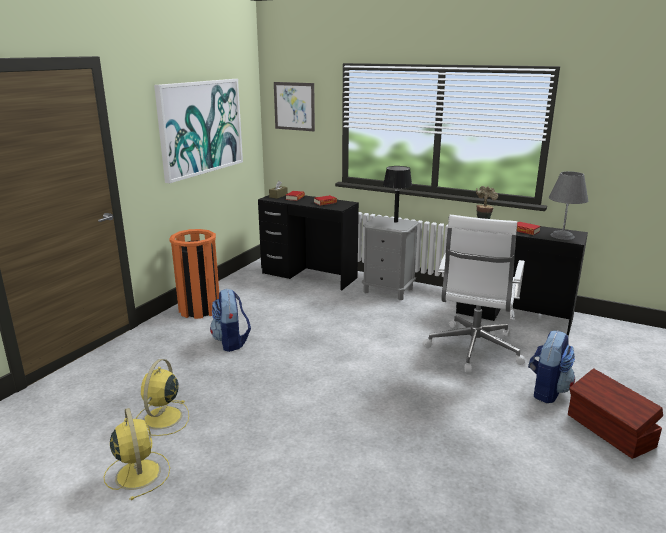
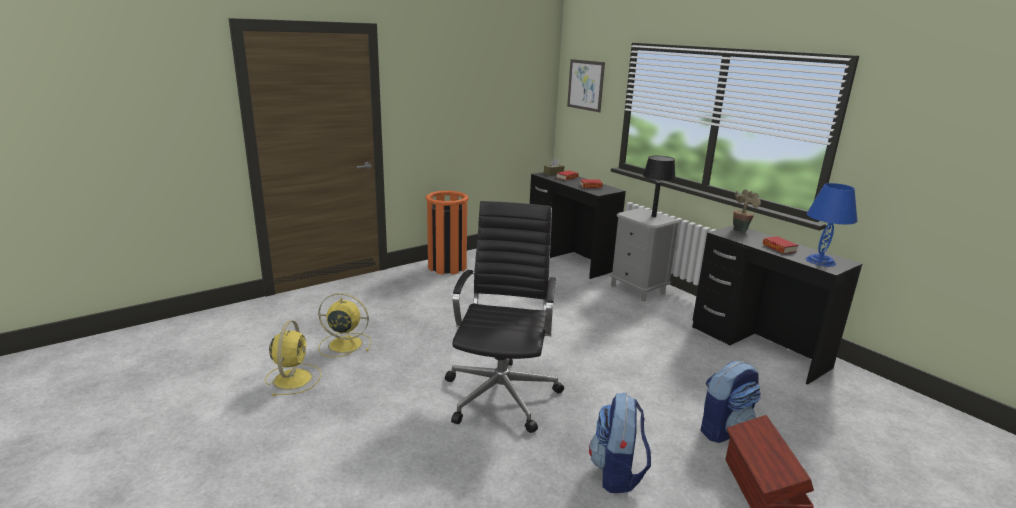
camera: 25 degrees right, 0 degrees up
(162, 419) = (344, 344): yellow fan -> yellow fan turned 60 degrees clockwise
(201, 127) = (481, 97): picture -> none
(231, 342) = (449, 300): backpack -> backpack (617, 473)
(359, 417) = (502, 393): none -> black office chair
(473, 350) = (676, 367): white office chair -> none
(562, 236) = (820, 261): grey table lamp -> blue table lamp

